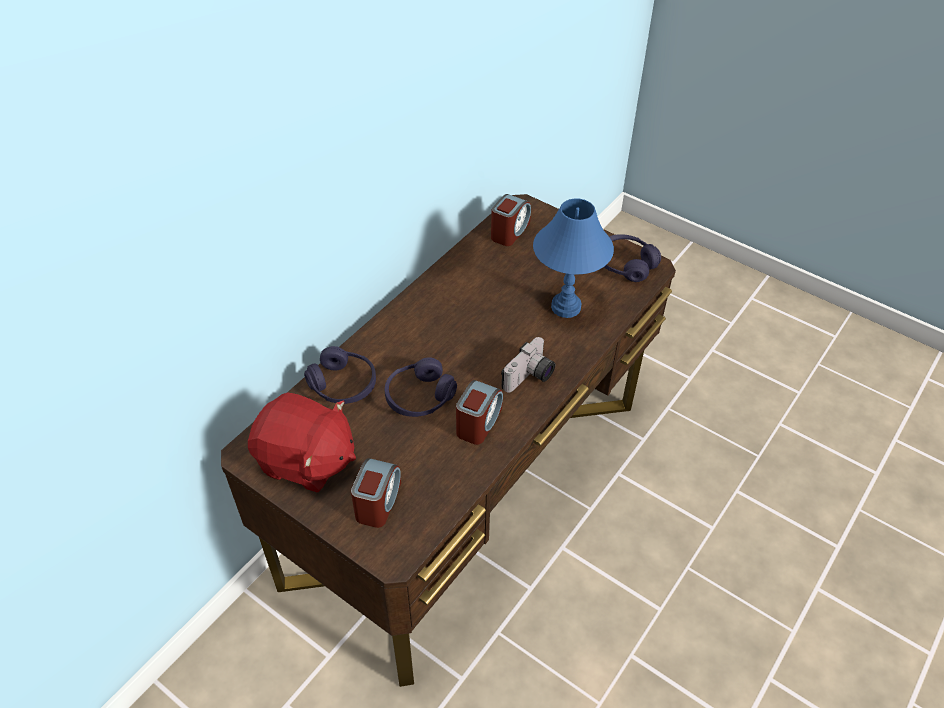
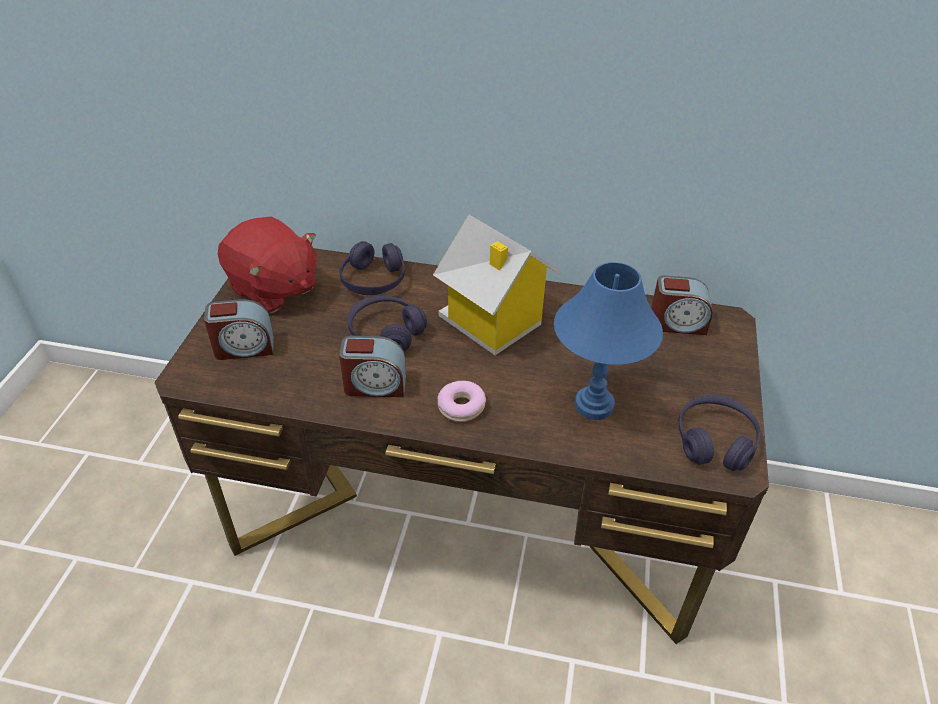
camera: 65 degrees right, 5 degrees down
(306, 461) = (273, 289): red plush toy -> red plush toy turned 45 degrees counterclockwise
(448, 328) = (492, 323): none -> toy house
(530, 378) = (461, 406): camera -> donut

